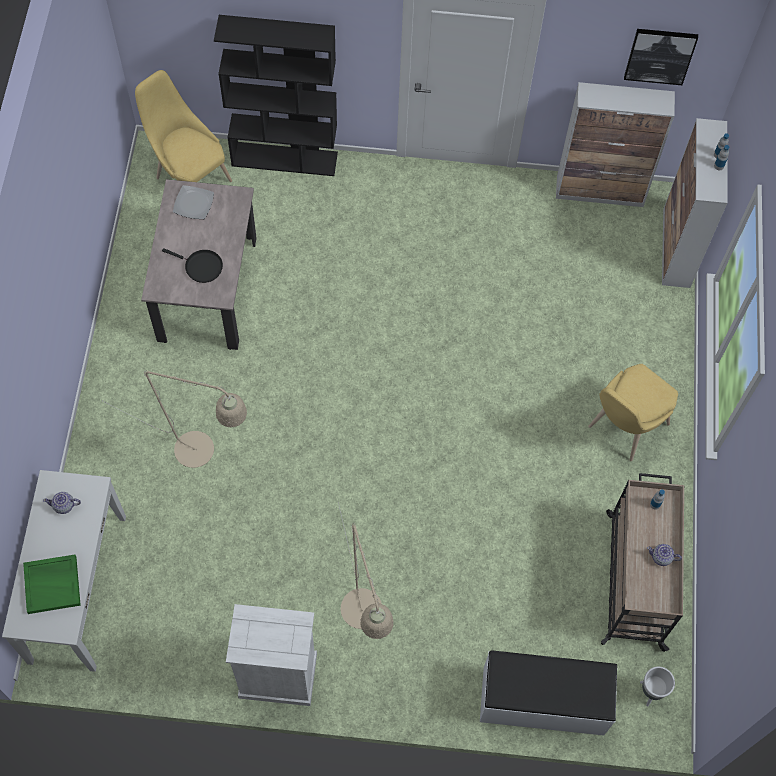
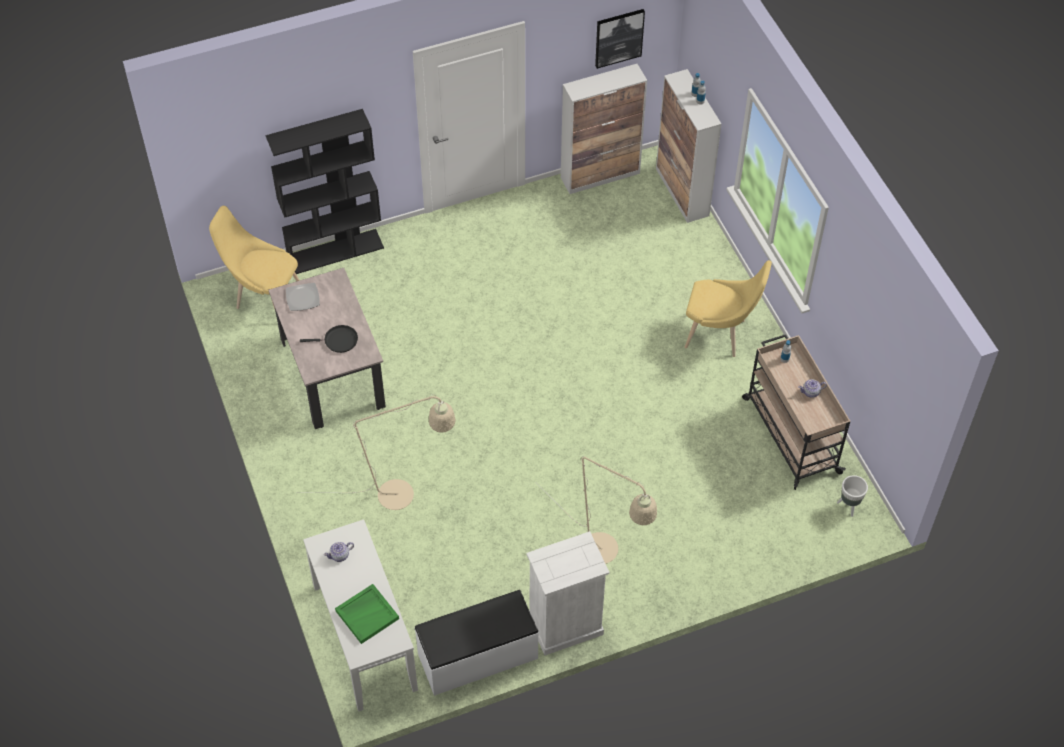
camera: 25 degrees left, 10 degrees down
(543, 702) = (776, 549): white bench -> white bench (478, 657)
(624, 428) = (719, 334): yellow chair -> yellow chair turned 90 degrees counterclockwise

